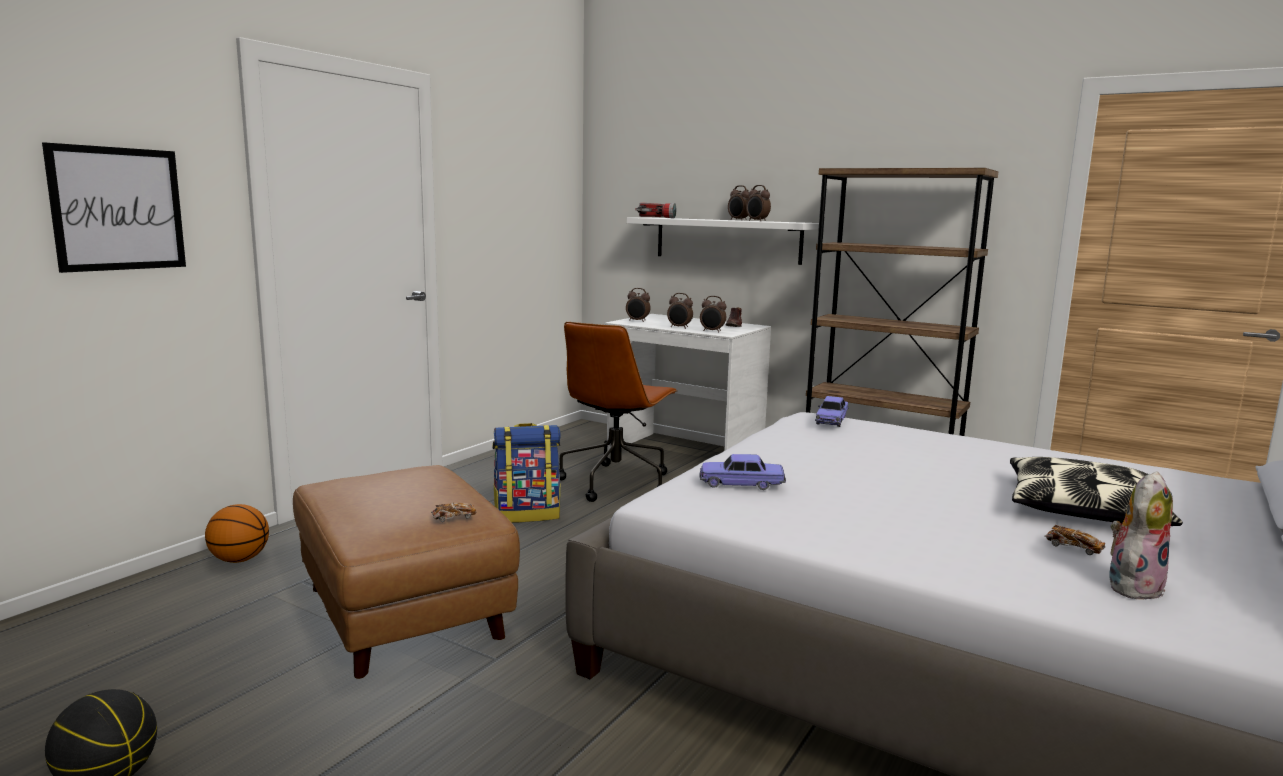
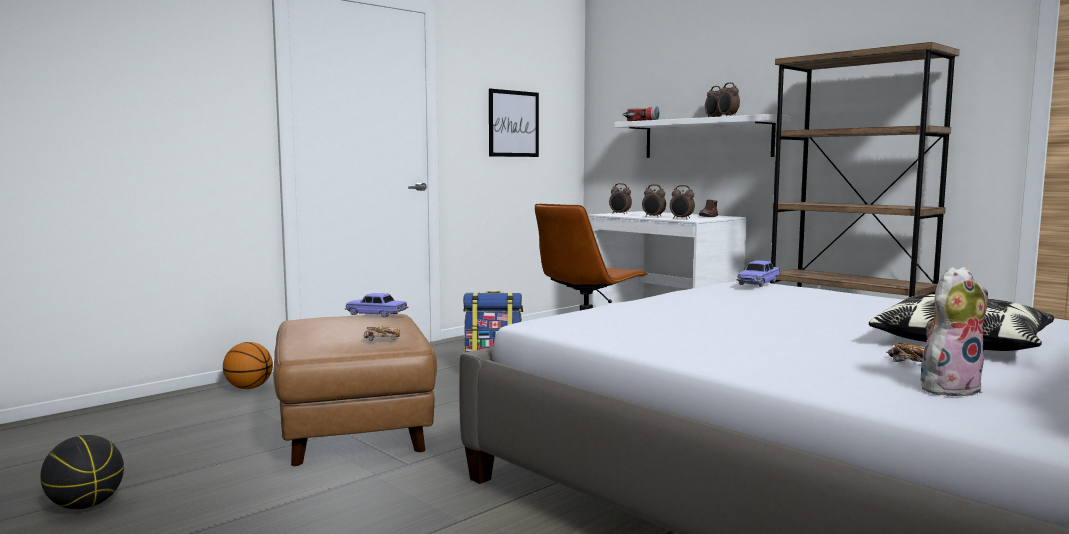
camera: 15 degrees right, 5 degrees down
(118, 209) = (172, 102): picture -> picture (513, 123)
(741, 484) = (623, 315): toy car -> toy car (376, 314)

